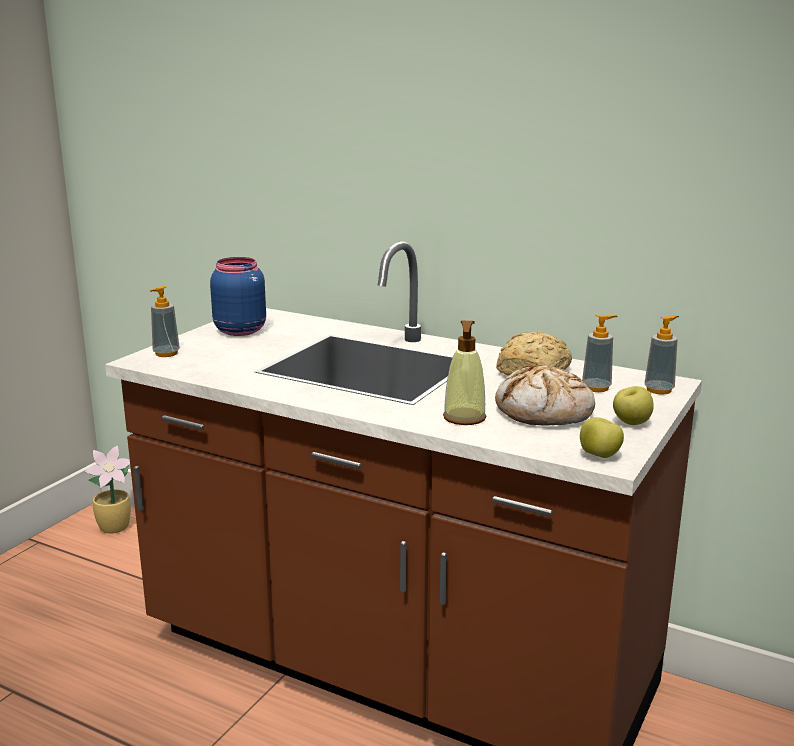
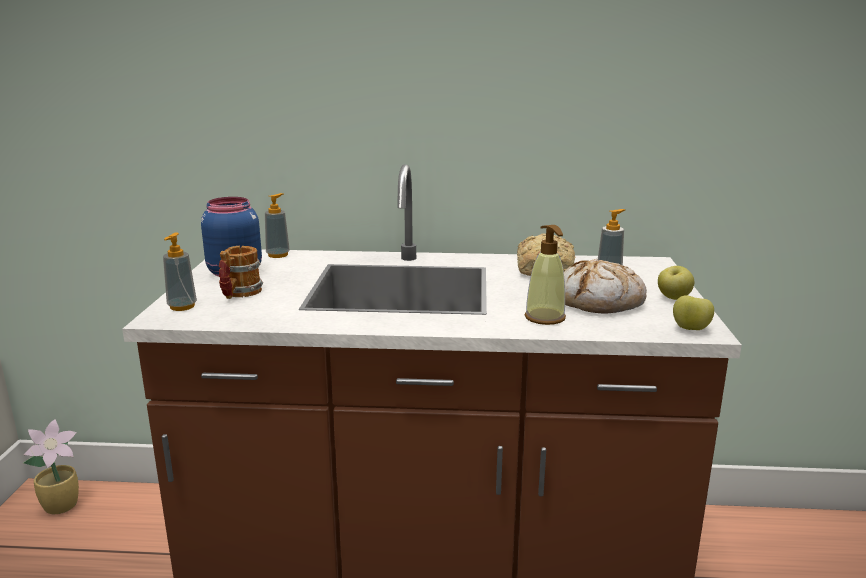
camera: 25 degrees left, 0 degrees up
(222, 350) = (239, 294): none -> mug
(659, 390) = (654, 269): soap dispenser -> soap dispenser (278, 255)

